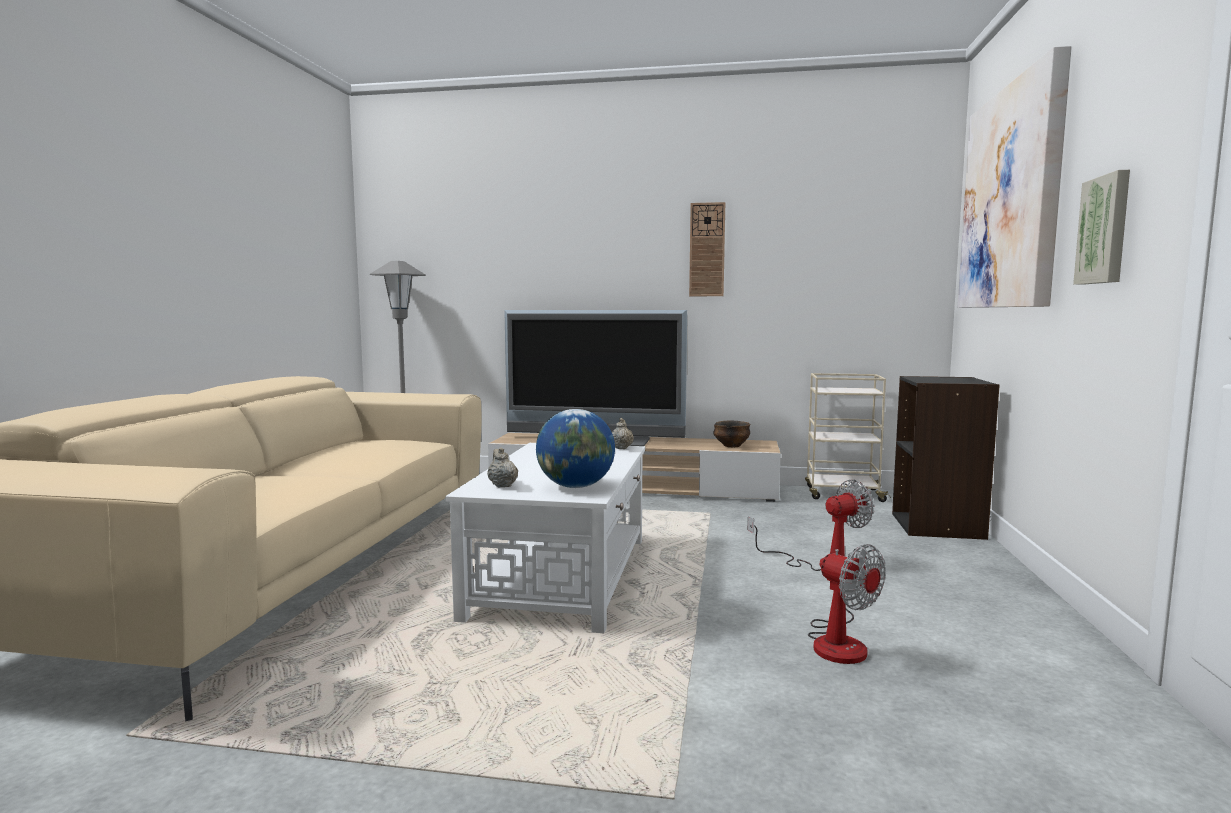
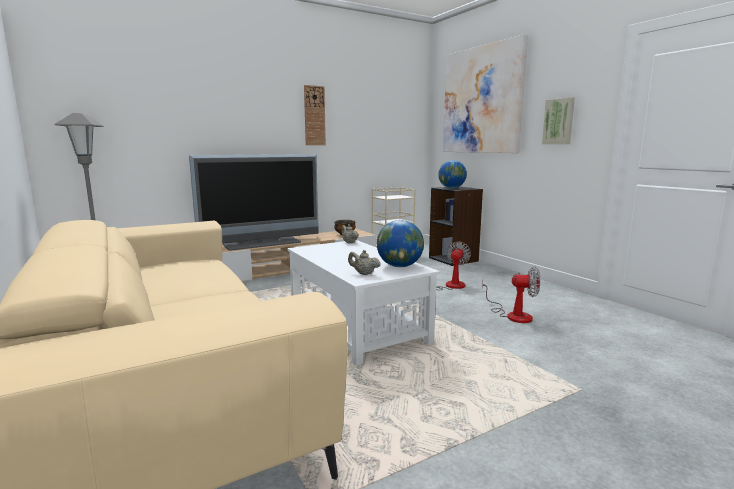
camera: 40 degrees left, 5 degrees up
(935, 379) = (451, 188): none -> globe

